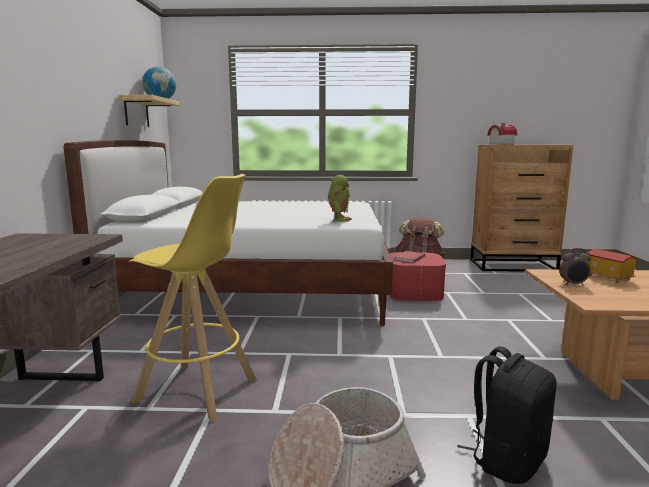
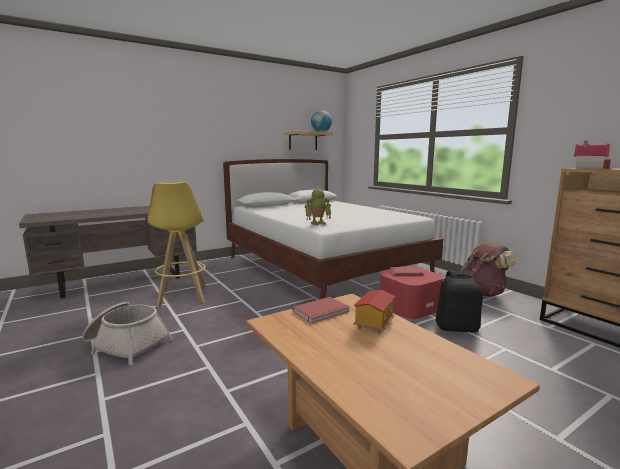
camera: 55 degrees right, 0 degrees up
(507, 459) = (161, 388): black backpack -> black backpack (457, 328)
(573, 284) = (322, 312): alarm clock -> red book

